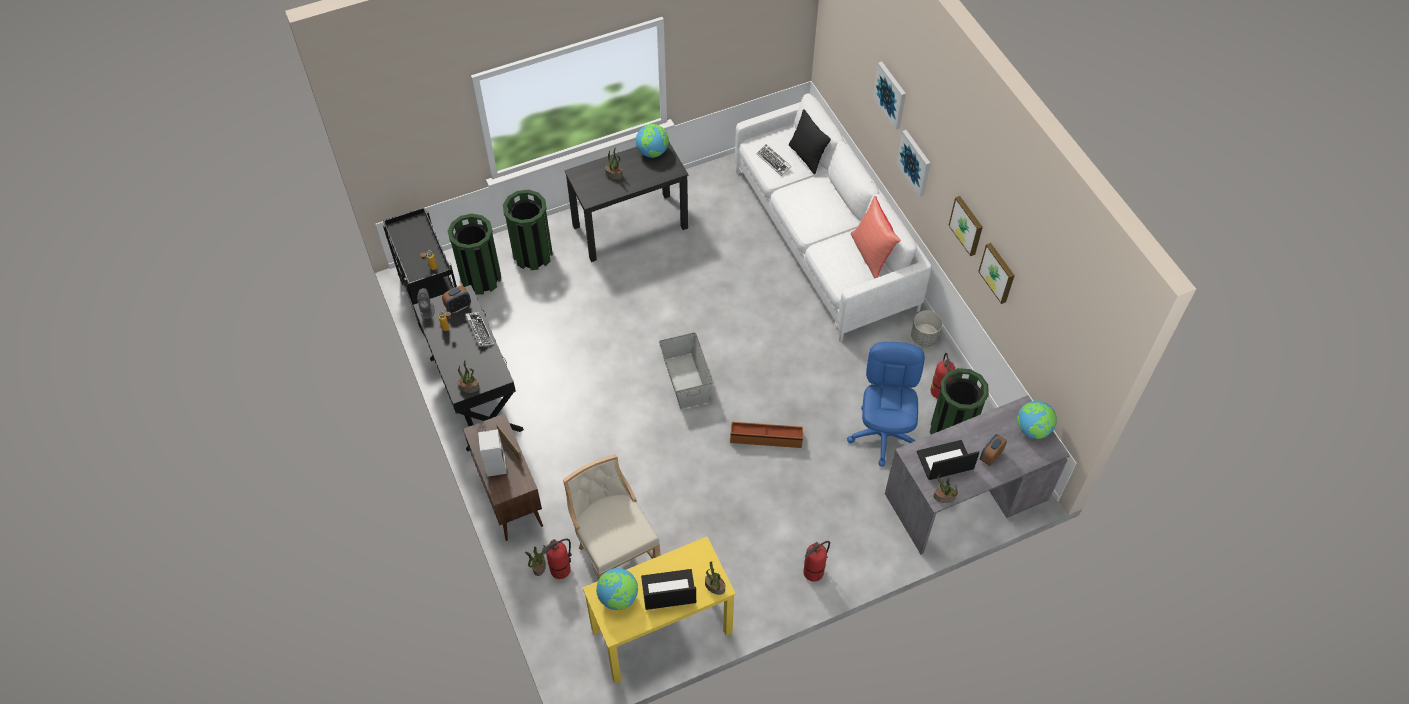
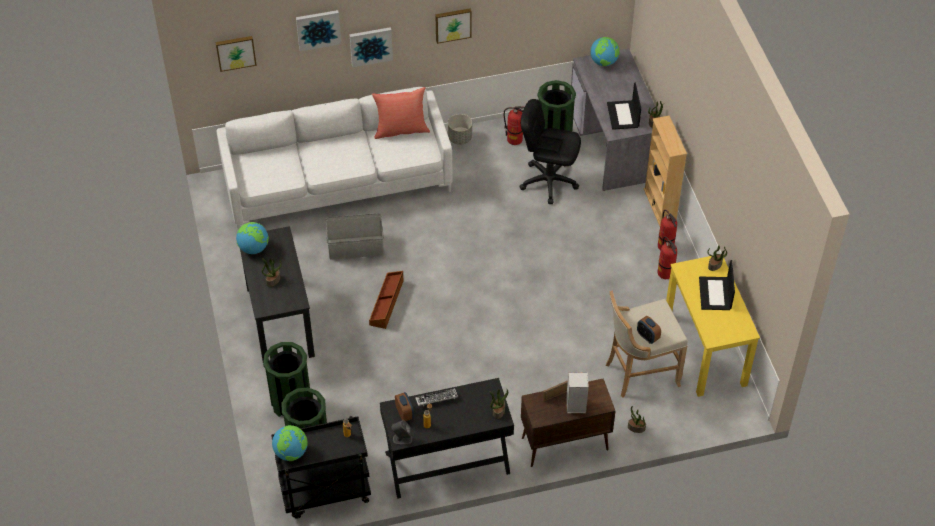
camera: 80 degrees left, 5 degrees down
(560, 570) = (642, 413): fire extinguisher -> fire extinguisher (665, 273)
(618, 597) = (718, 326): globe -> globe (291, 452)
(686, 380) = (467, 301): grey storage box -> grey storage box (355, 247)
(766, 438) = (537, 256): brown storage box -> brown storage box (387, 303)
(773, 161) = (275, 176): keyboard -> none
(807, 157) = (278, 152): black pillow -> none
(877, 560) = (660, 206): none -> beige bookcase
(883, 435) = (548, 181): blue office chair -> black office chair
(990, 456) = (623, 90): alarm clock -> alarm clock (647, 337)
(998, 272) = (500, 19): picture -> picture (235, 52)

